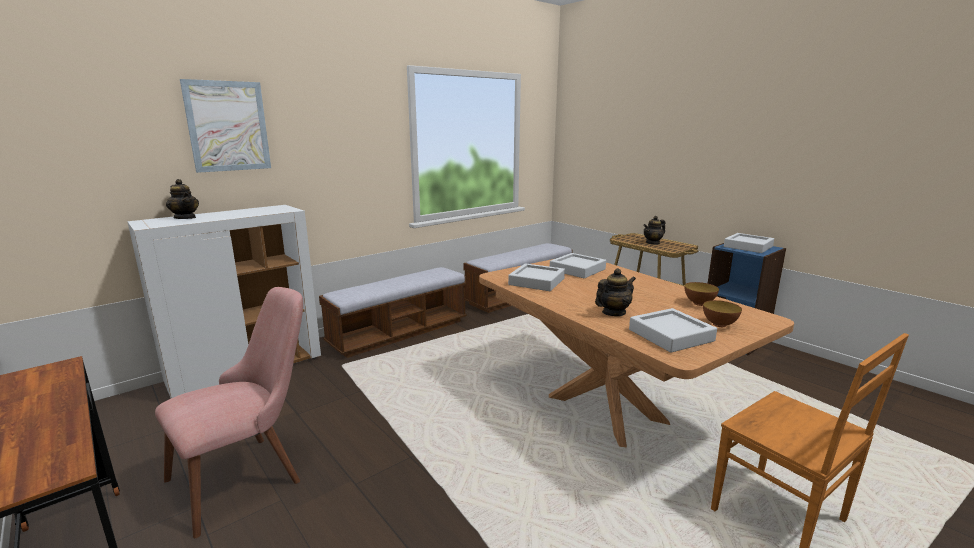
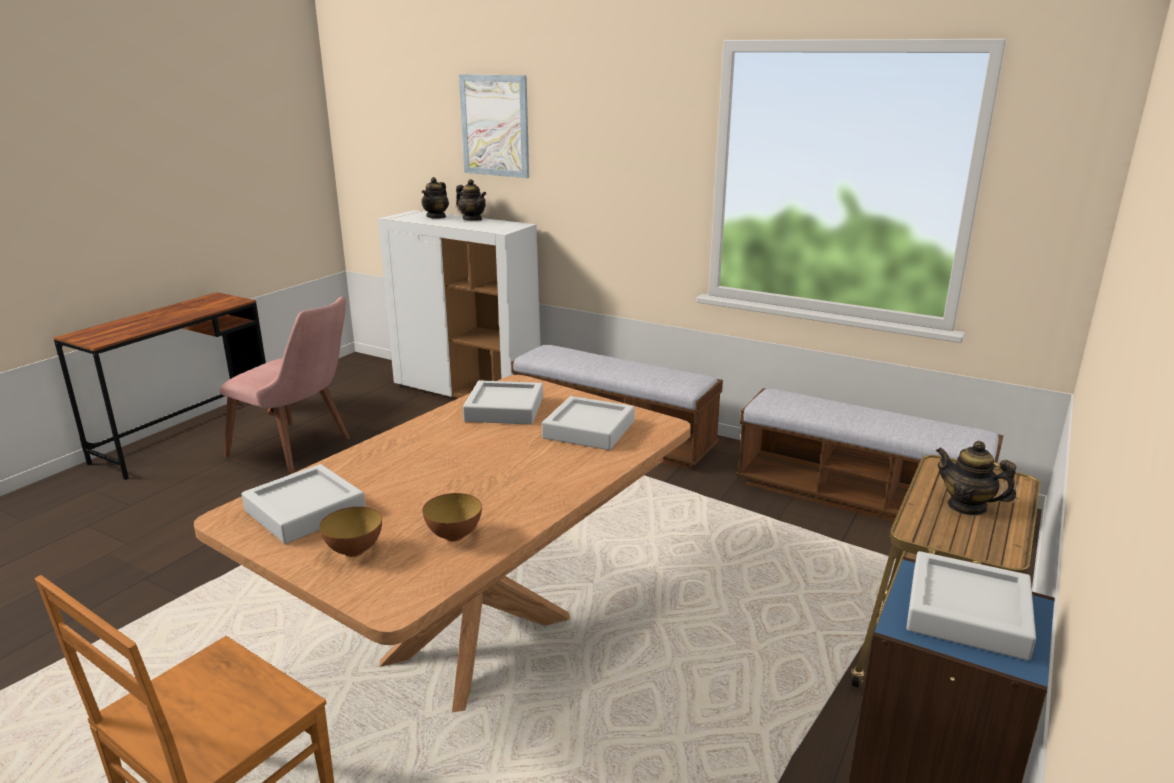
camera: 70 degrees right, 5 degrees up
(613, 313) = (387, 468): teapot -> teapot (472, 219)

